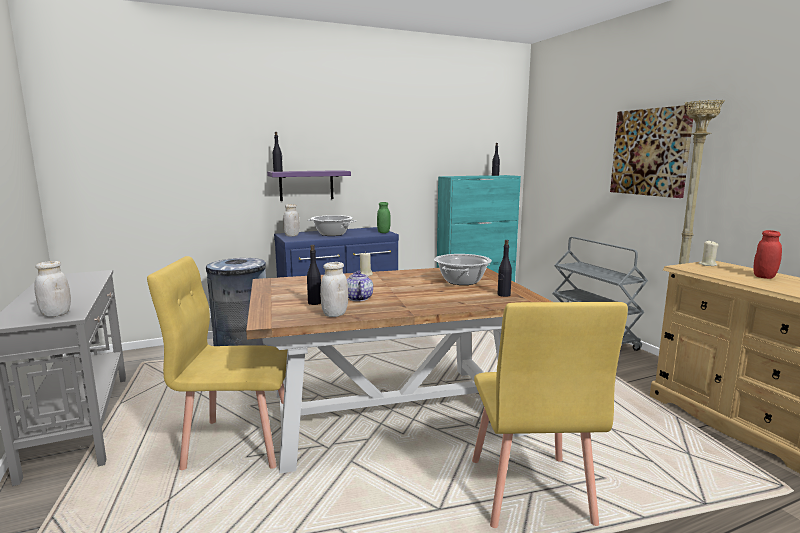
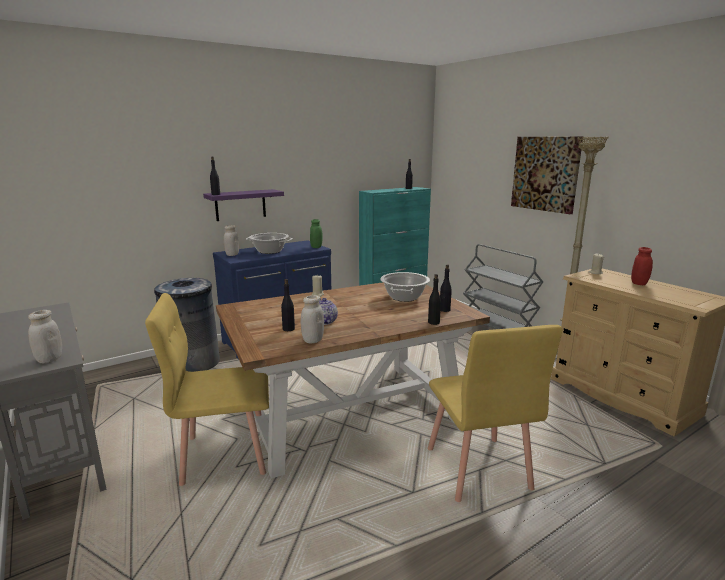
camera: 10 degrees left, 5 degrees up
(484, 305) = (433, 322): none -> black bottle

